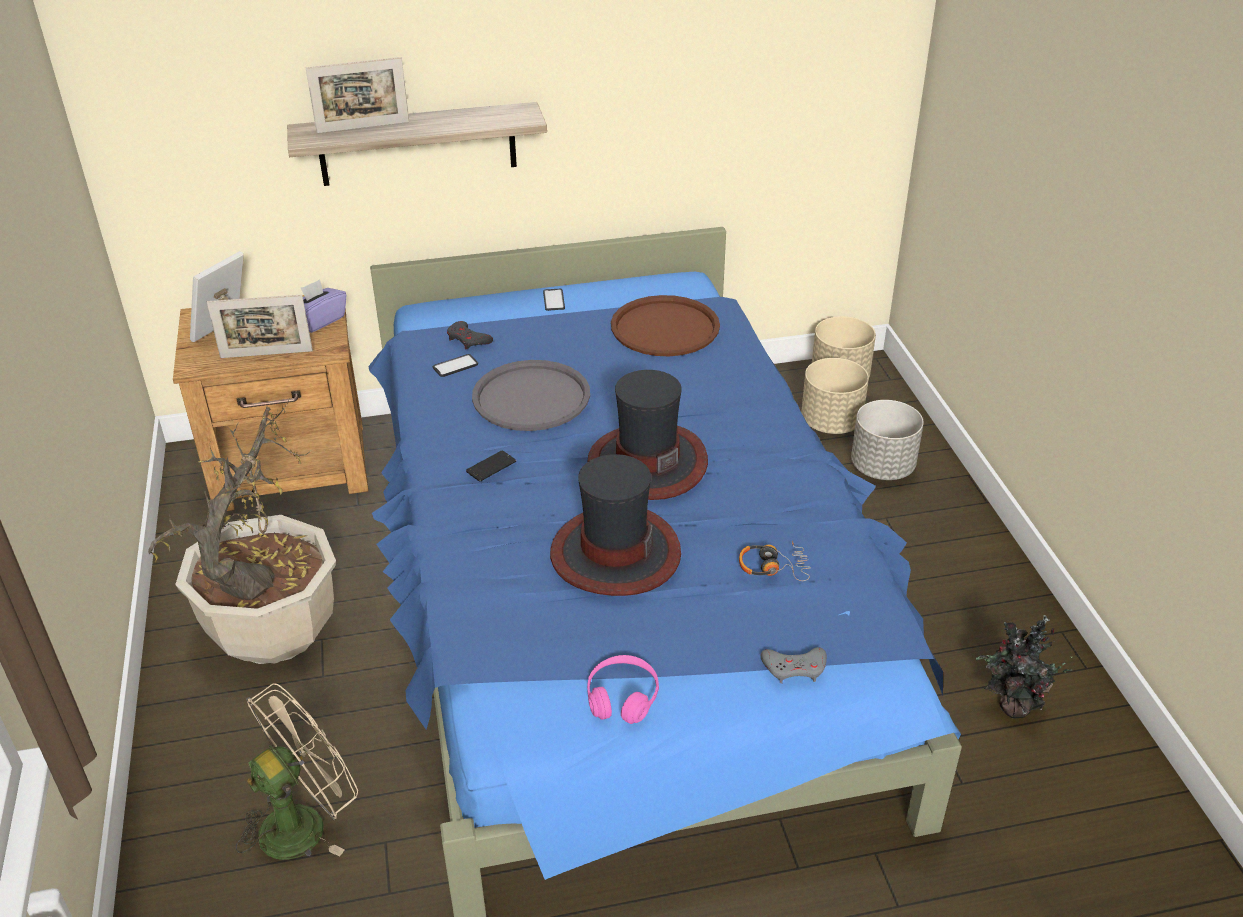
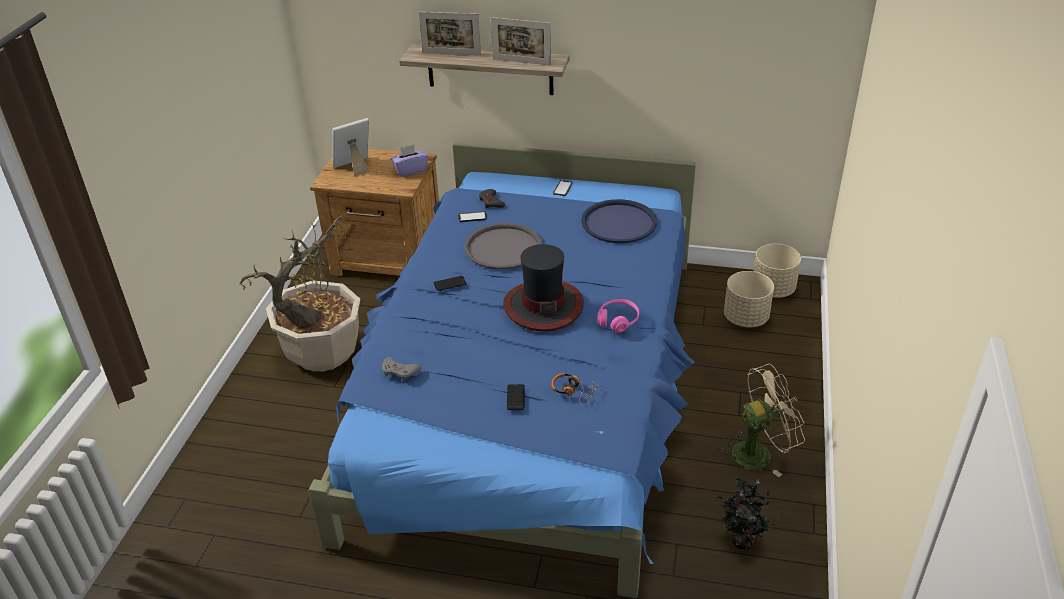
camera: 25 degrees right, 0 degrees up
(266, 354) = (368, 184): picture frame -> picture frame (521, 62)
(303, 821) = (278, 463): beige fan -> beige fan (758, 452)
(614, 553) = (484, 355): hat -> none
(622, 698) = (434, 439): pink headphones -> pink headphones (618, 320)
(665, 327) = (619, 222): brown tray -> blue tray
(701, 600) = (515, 397): none -> phone
(794, 668) = (543, 454): grey game controller -> grey game controller (400, 371)
(882, 468) = (761, 358): grey planter -> none

